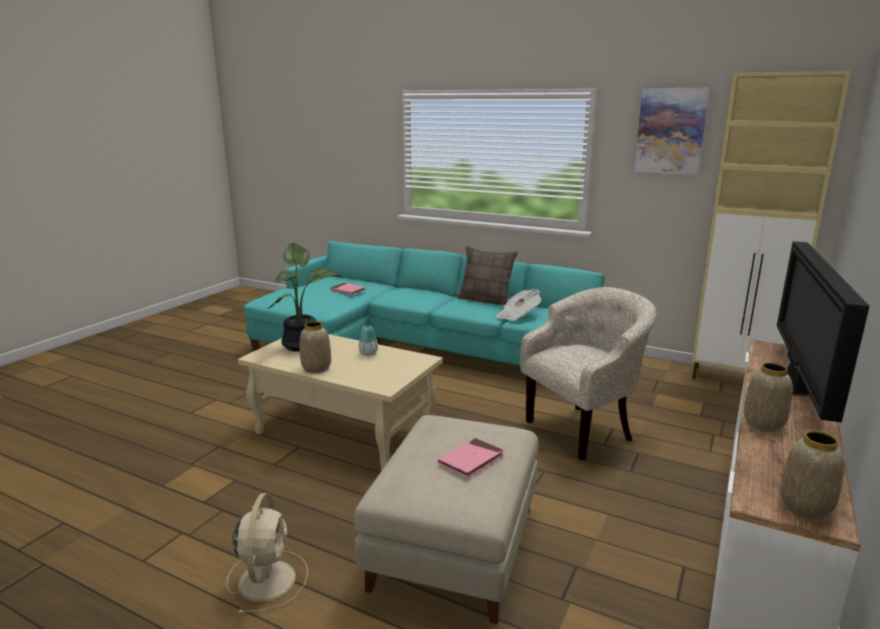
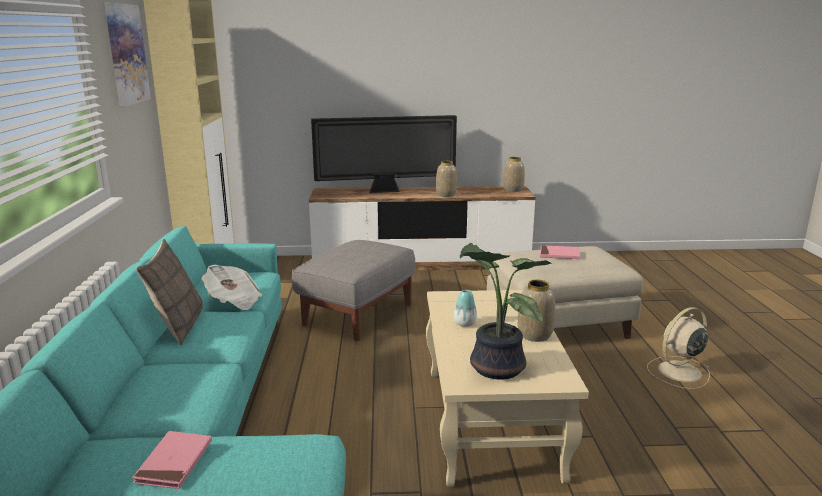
camera: 120 degrees left, 0 degrees up
(583, 429) = (358, 314): beige armchair -> grey ottoman

